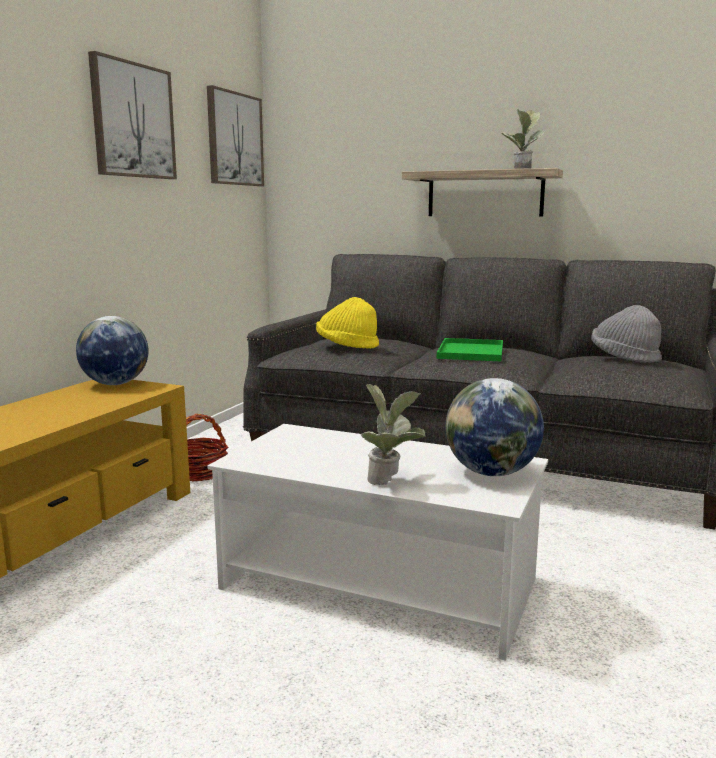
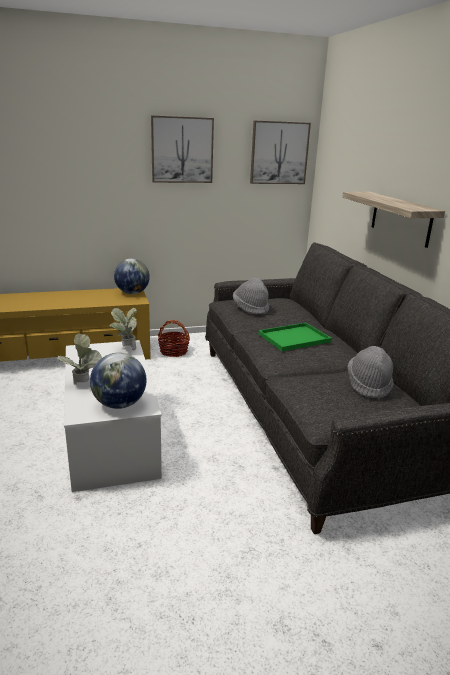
camera: 50 degrees right, 10 degrees up
(347, 346) = (251, 308): yellow hat -> grey hat
(521, 169) = (403, 205): potted plant -> potted plant (125, 348)

